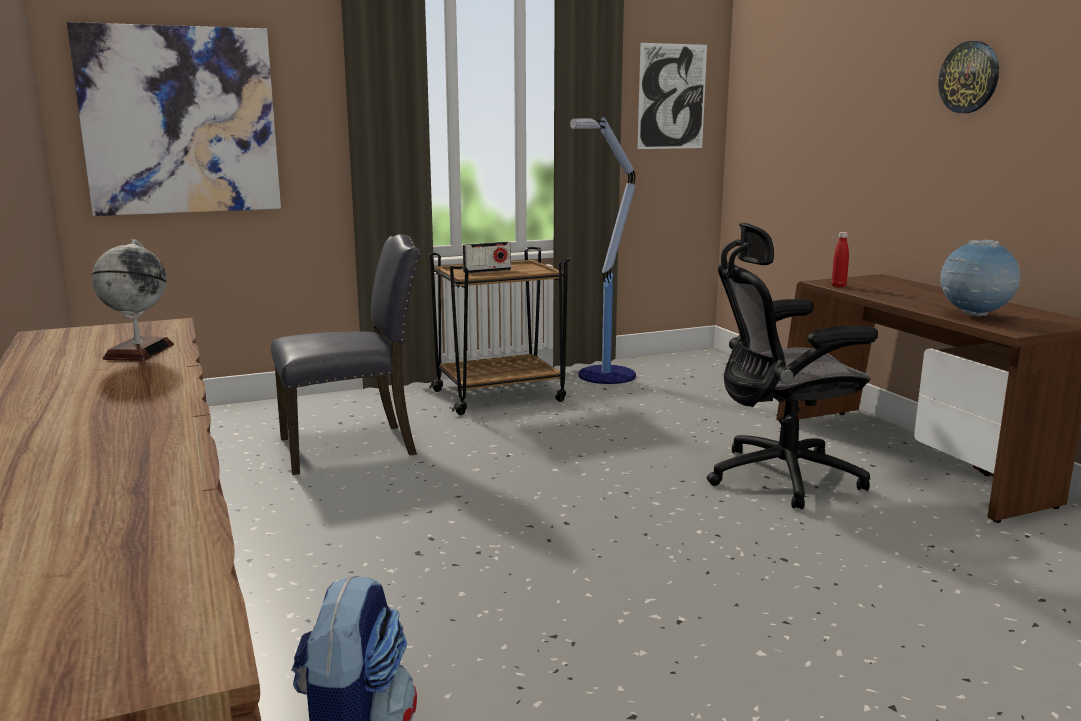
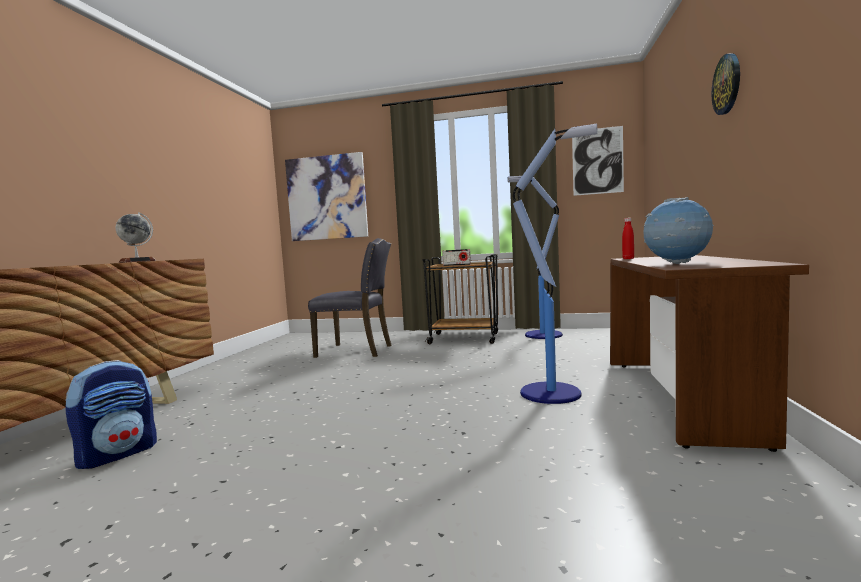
camera: 35 degrees right, 10 degrees down
(782, 478) = (553, 393): office chair -> floor lamp

